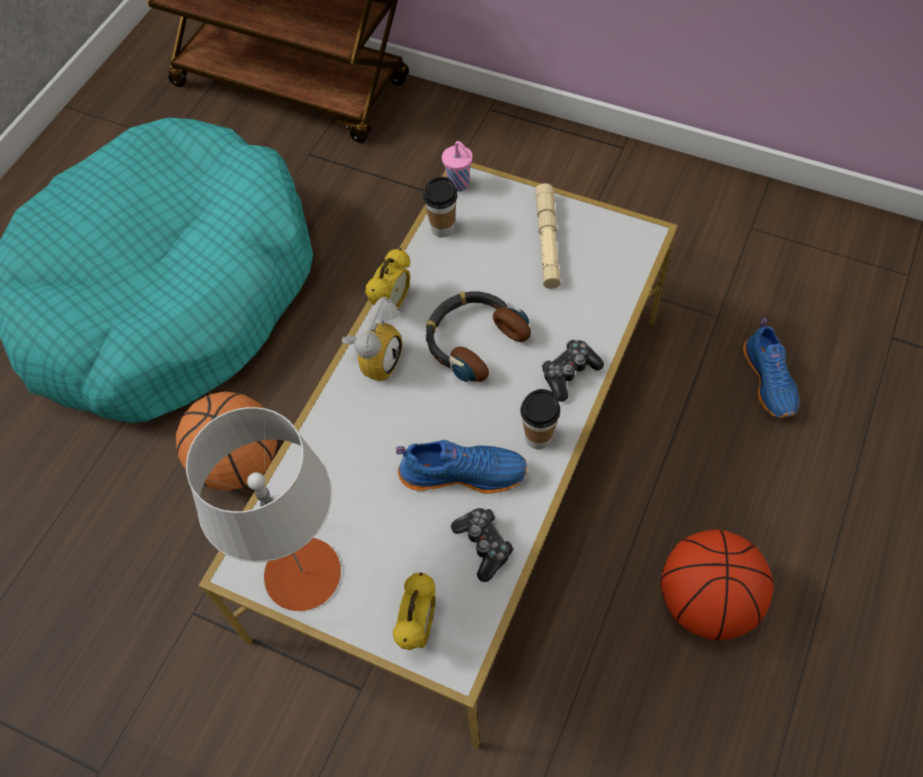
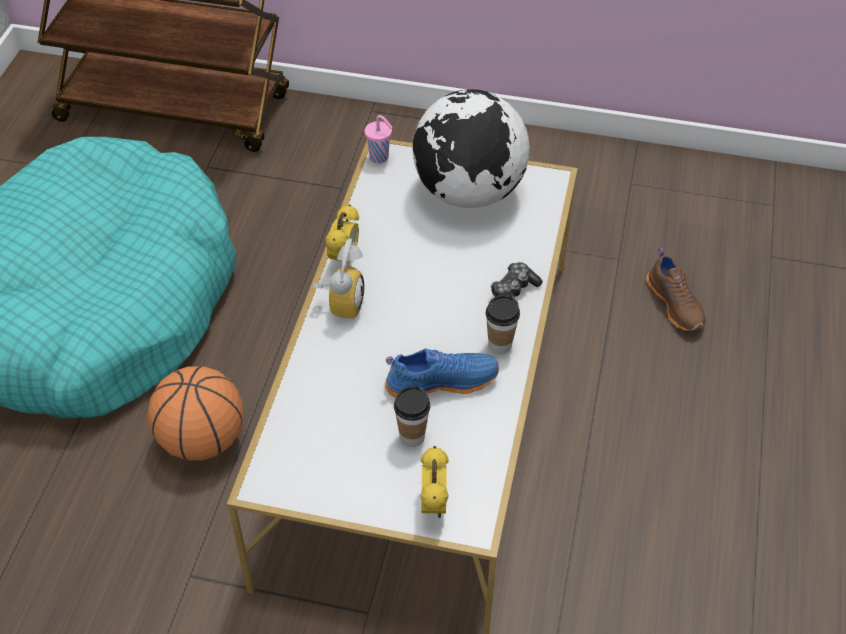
camera: 15 degrees left, 10 degrees down
(303, 573) = (320, 479): grey table lamp -> none
(442, 228) = (373, 194): cup -> cup (412, 436)
(473, 340) = (424, 277): headphones -> none
(484, 545) = (474, 434): game controller -> none
(547, 241) = (469, 193): beige flashlight -> globe
(706, 601) = (662, 489): basketball -> none
(770, 380) = (676, 304): blue shoe -> brown shoe

